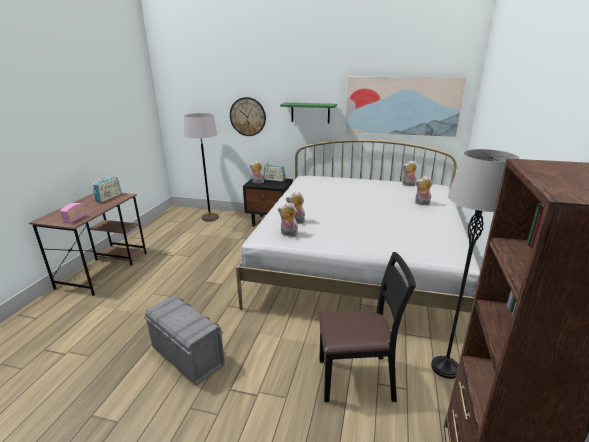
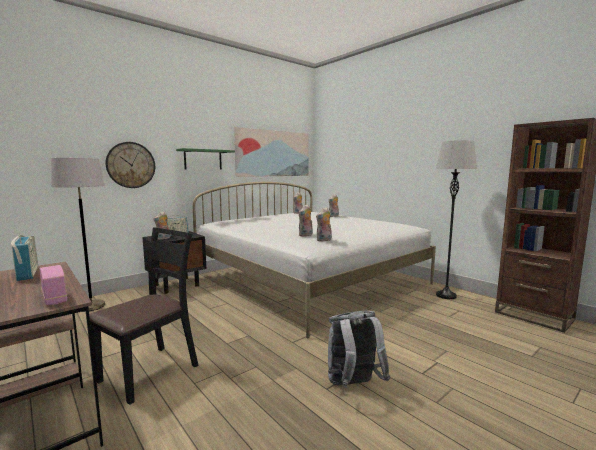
camera: 55 degrees left, 15 degrees down
(187, 356) = (353, 385): grey storage box -> grey backpack
(356, 378) = (440, 320): black chair -> black chair (150, 372)

